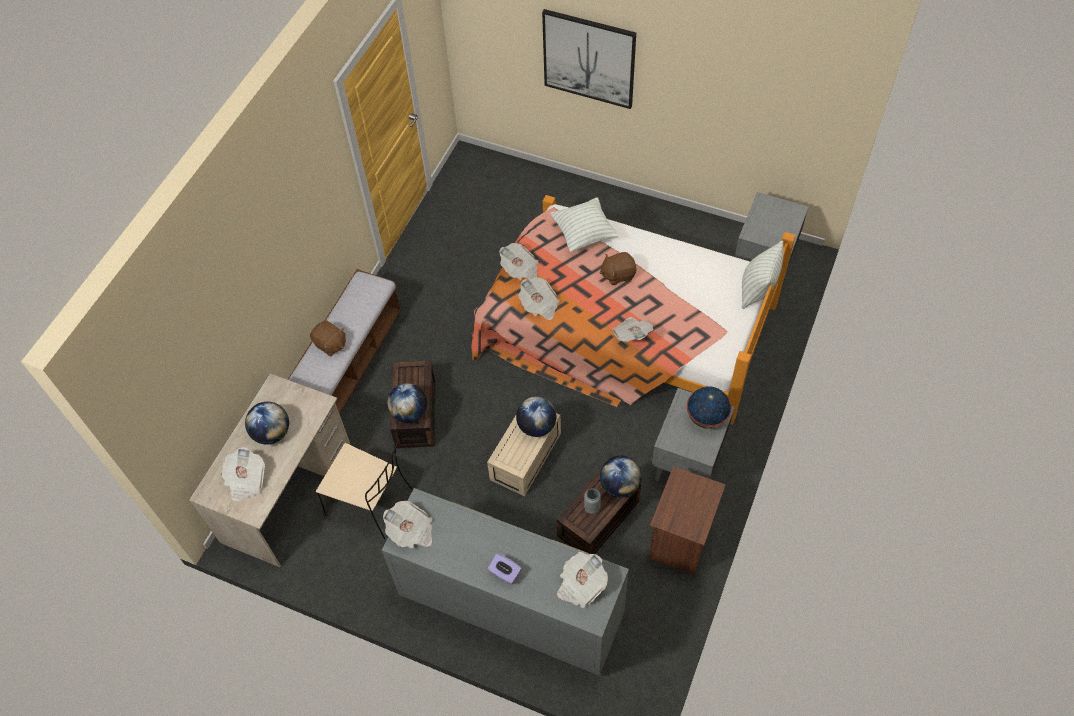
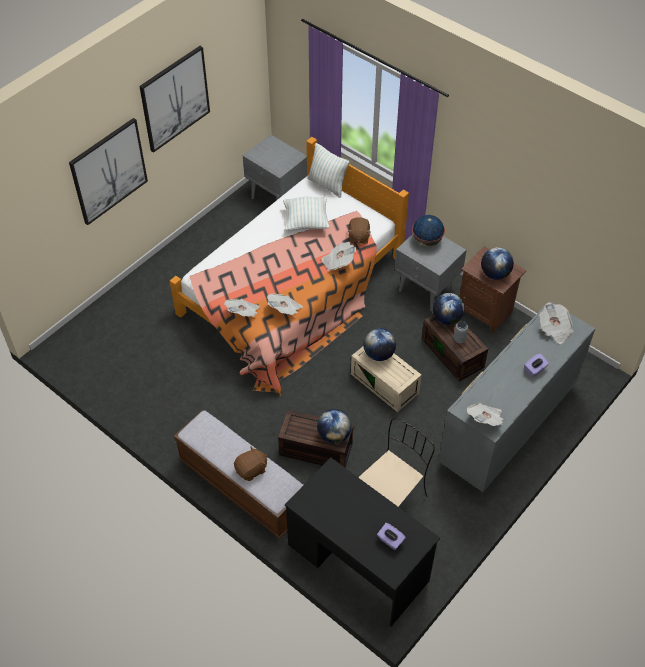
camera: 75 degrees left, 5 degrees down
(245, 480) = (390, 540): newspaper -> purple tissue box
(272, 433) = (349, 512): globe -> globe (495, 274)
(287, 492) = (358, 562): beige desk -> black desk
(584, 234) = (228, 264): pillow -> pillow (306, 222)
(618, 275) = (279, 254): brown plush toy -> brown plush toy (358, 237)
(698, 59) = (175, 98): none -> picture

